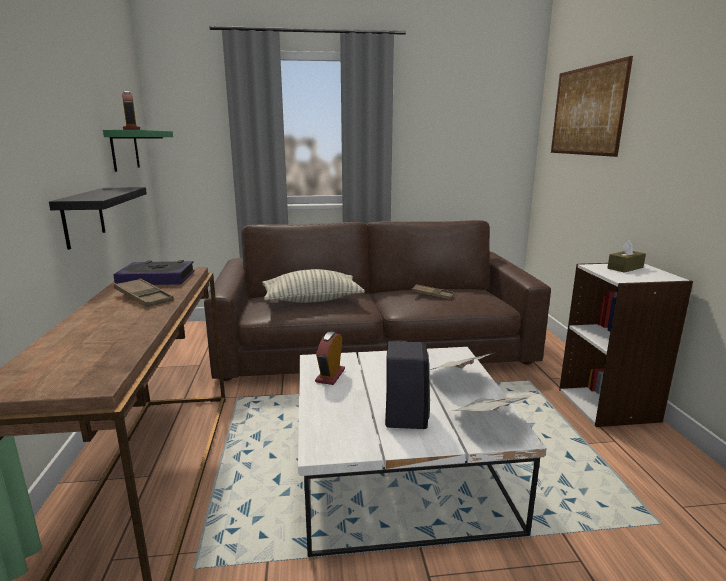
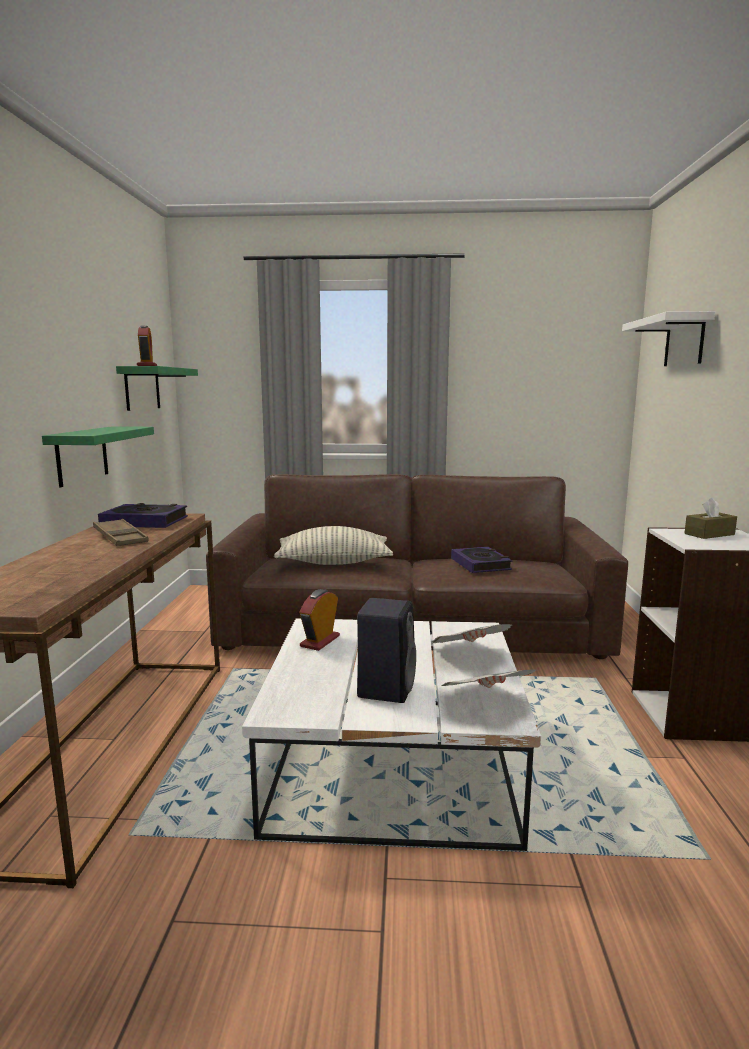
camera: 10 degrees right, 5 degrees down
(83, 217) = (82, 455): black shelf -> green shelf
(432, 295) = (480, 564): brown tray -> book
(586, 111) = (684, 341): picture -> white shelf

